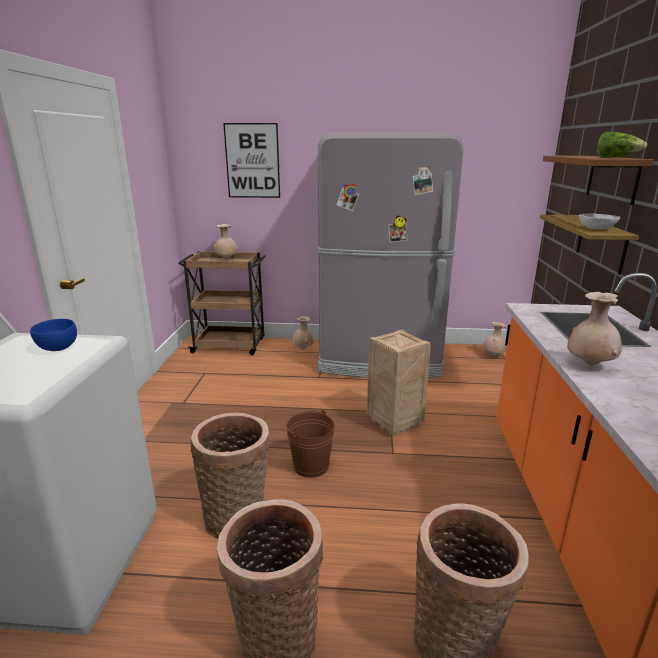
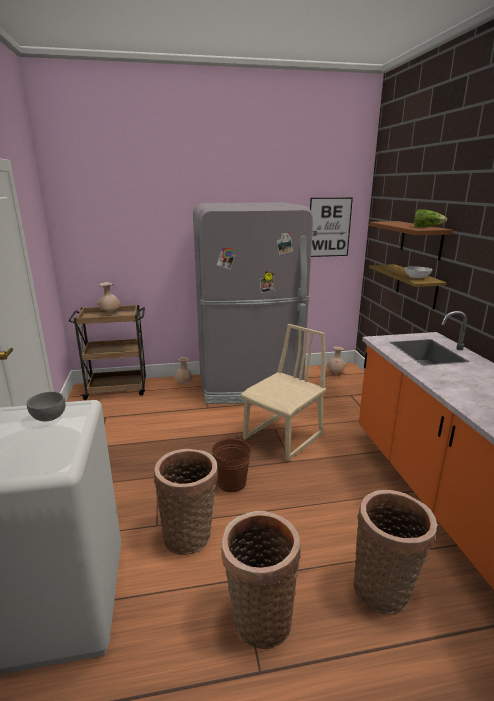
camera: 15 degrees left, 0 degrees up
(58, 348) = (49, 418): blue bowl -> grey bowl
(252, 161) = (129, 226): picture -> picture (329, 227)
(396, 423) = (283, 437): crate -> beige chair
(589, 364) = (440, 379): beige vase -> none

